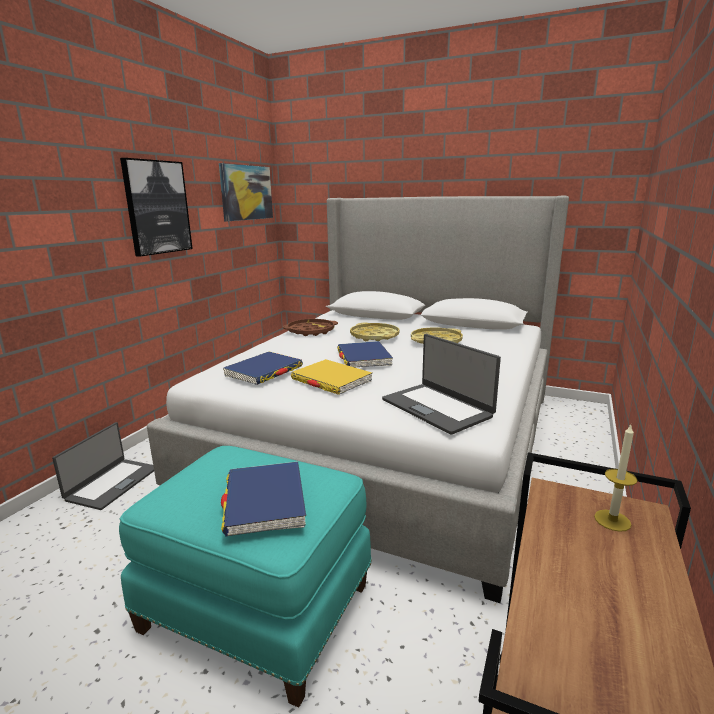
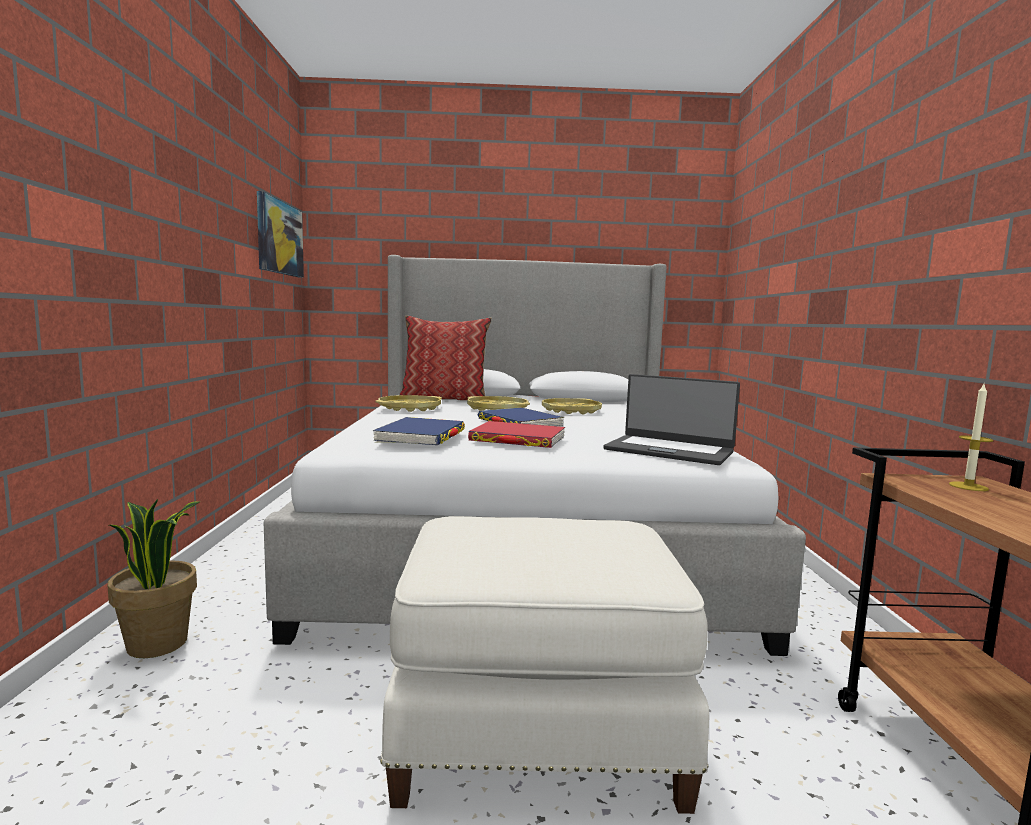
camera: 25 degrees left, 10 degrees down
(112, 483) = (159, 643): laptop -> potted plant
(157, 207) = (197, 229): picture -> none
(259, 604) = (537, 727): turquoise ottoman -> white ottoman
(265, 501) = (590, 547): blue book -> none
(310, 331) = (409, 408): brown tray -> yellow tray
(331, 380) = (517, 440): yellow book -> red book
(354, 319) = (444, 399): none -> pillow

